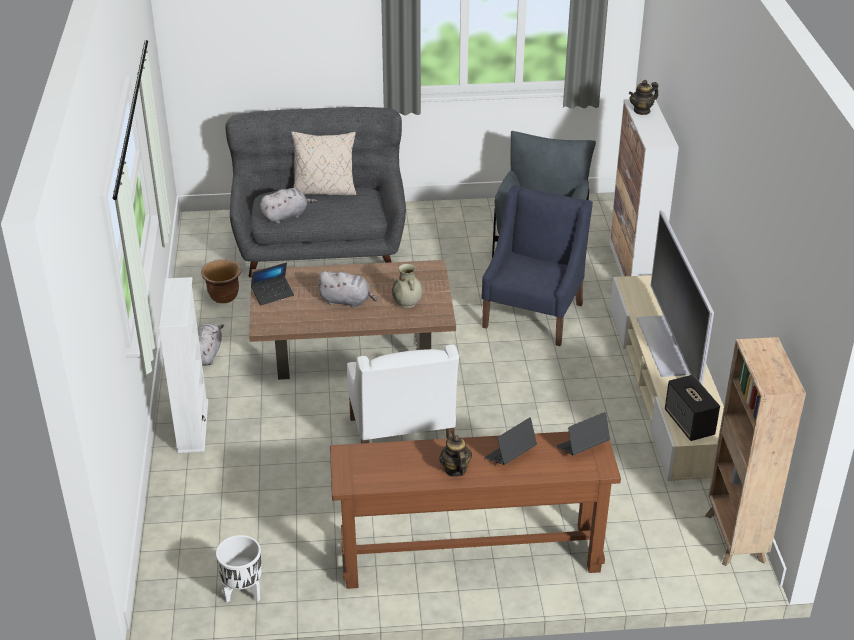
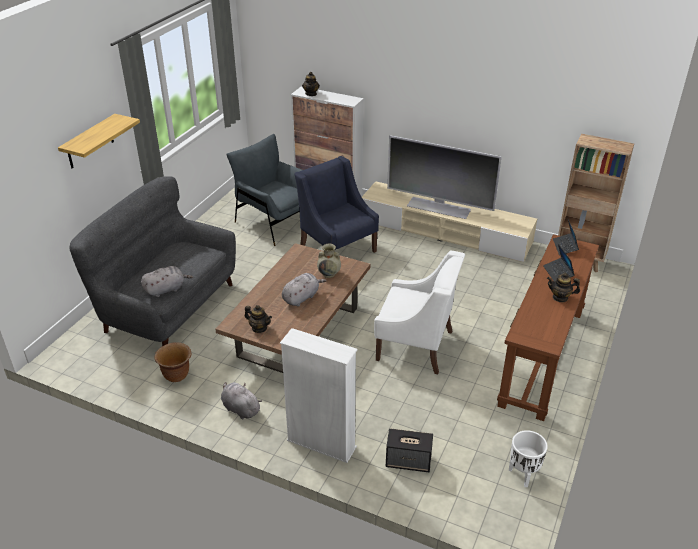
camera: 60 degrees left, 0 degrees up
(273, 294) = (259, 328): laptop -> teapot
(286, 216) = (166, 289): grey plush toy -> grey plush toy turned 60 degrees clockwise
(322, 31) = (90, 142): none -> shelf
(325, 190) = (154, 262): beige pillow -> none
(689, 423) = (512, 226): speaker -> speaker (409, 461)

